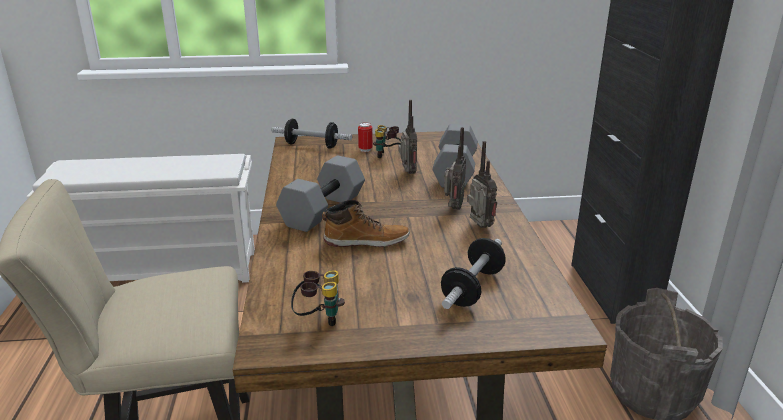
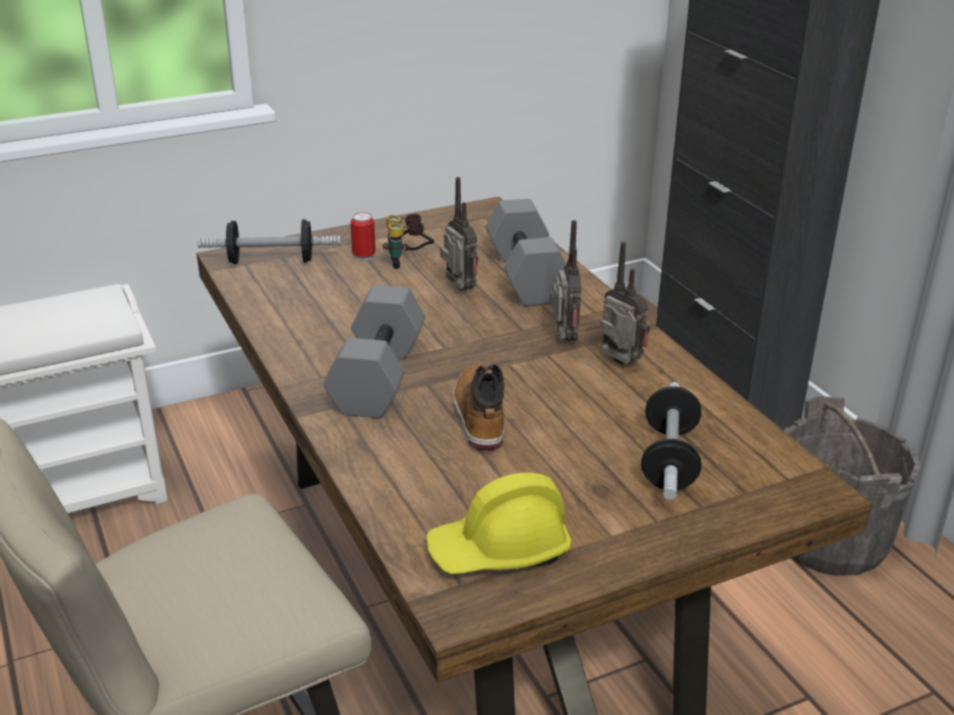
camera: 20 degrees left, 5 degrees up
(319, 318) = (499, 550): binoculars -> yellow hard hat
(366, 241) = (478, 416): boot -> boot turned 75 degrees counterclockwise

